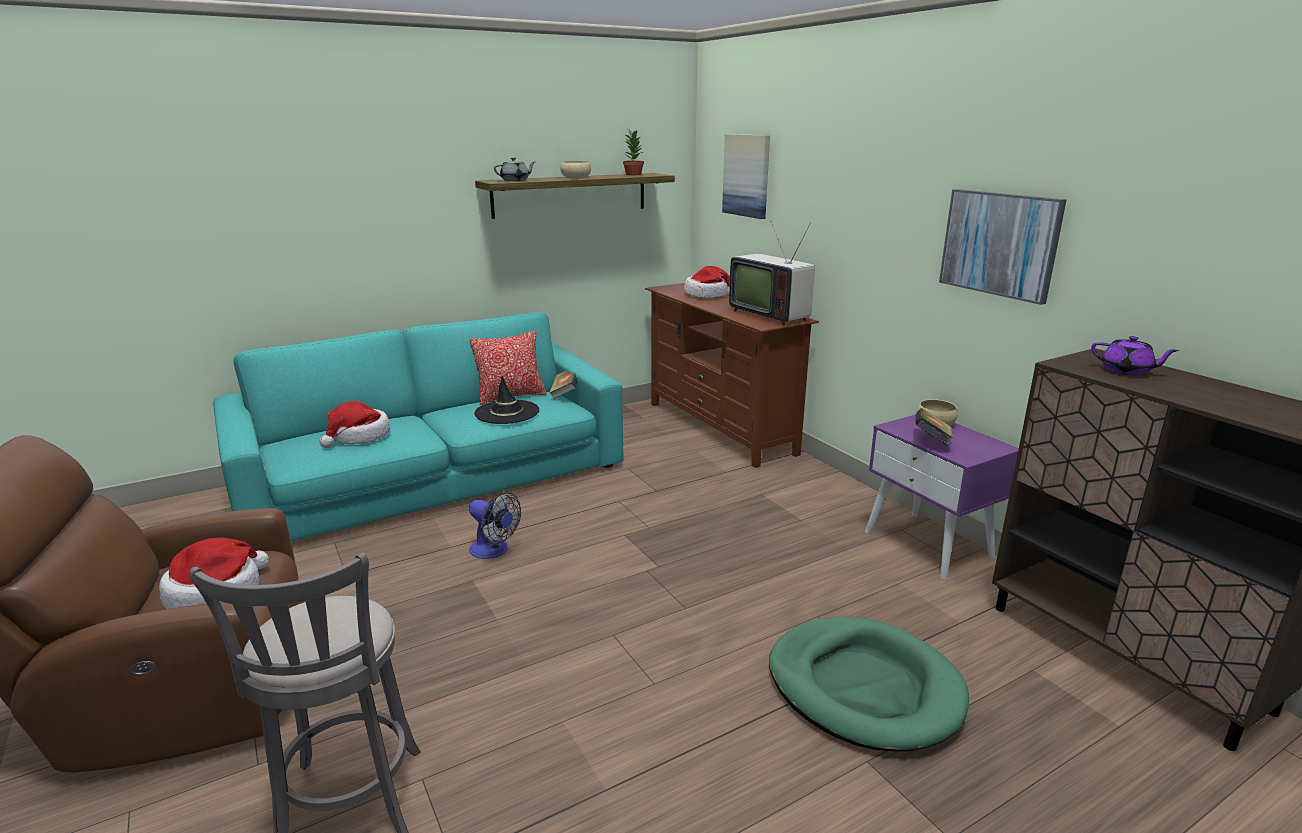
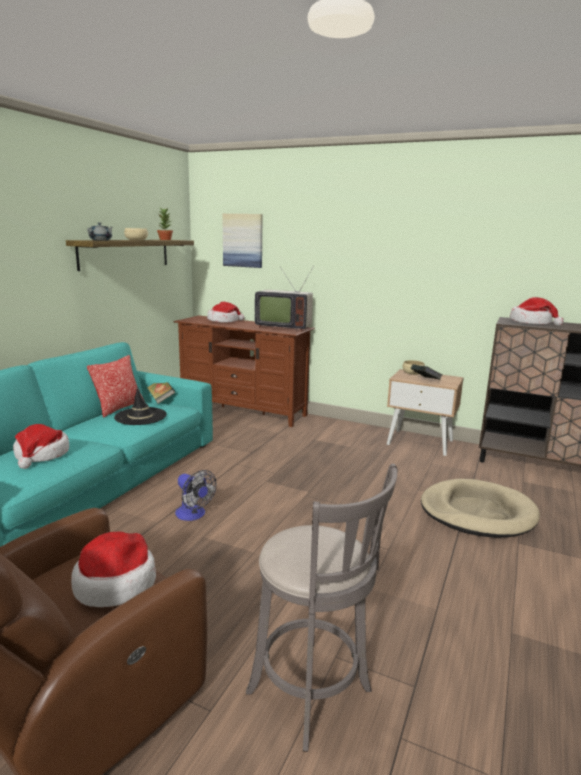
camera: 35 degrees left, 5 degrees down
(494, 550) = (193, 515): fan -> fan turned 45 degrees clockwise
(864, 687) = (477, 512): green dog bed -> beige dog bed
(929, 544) = (420, 442): purple nightstand -> beige nightstand
(999, 244) = (438, 269): picture -> none
(1127, 371) = (531, 322): purple teapot -> hat

